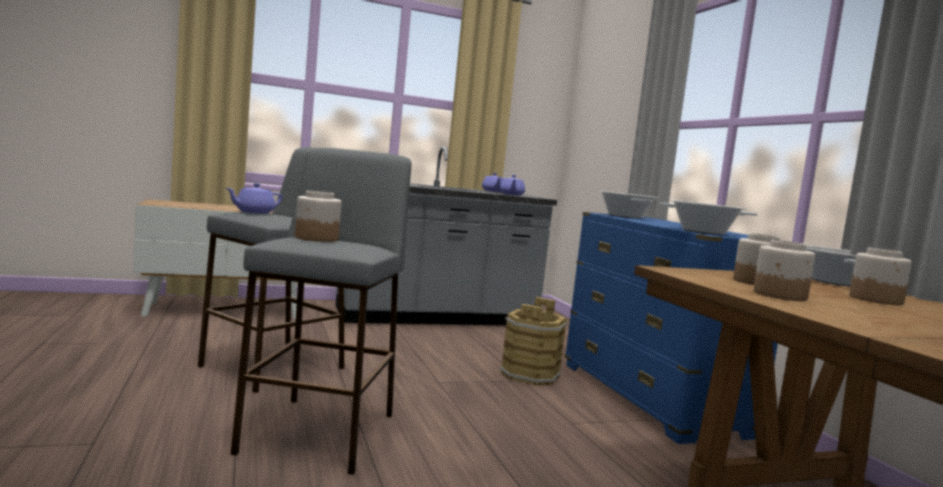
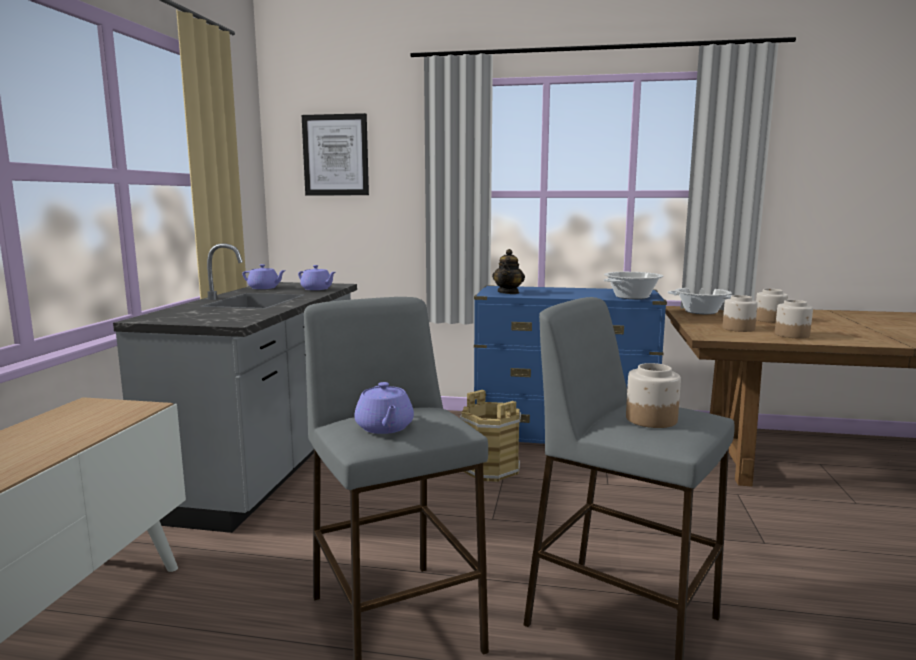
camera: 60 degrees left, 5 degrees up
(605, 95) = (335, 155): none -> picture
(625, 216) = (508, 292): cooking pot -> teapot

